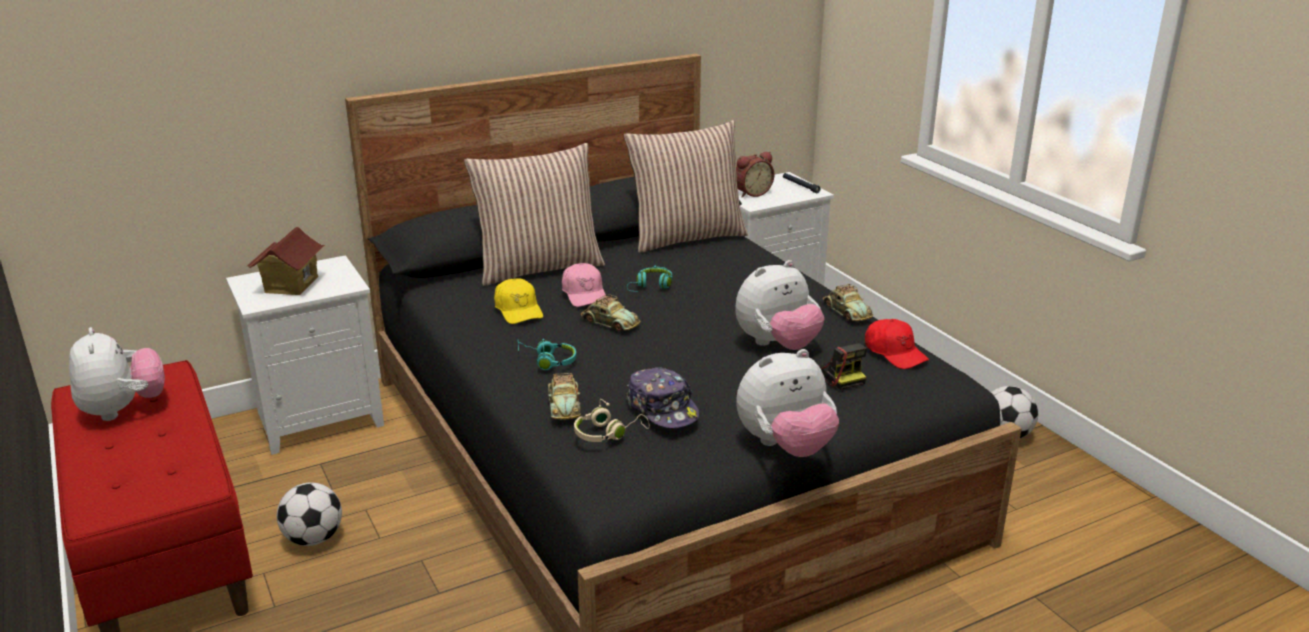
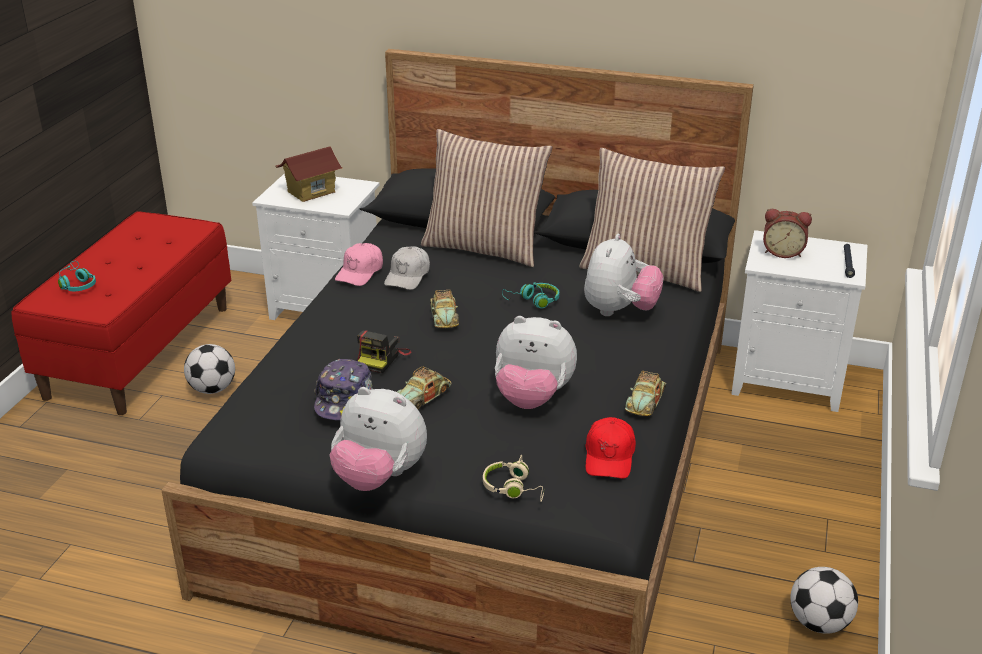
camera: 45 degrees right, 5 degrees up
(123, 410) = (144, 241): plush toy -> plush toy (619, 311)
(518, 310) = (408, 276): yellow cap -> white cap
(547, 361) = (352, 324): turquoise headphones -> turquoise headphones (77, 284)
(564, 405) = (302, 362): toy car -> toy car (422, 396)
(584, 294) = (472, 284): pink cap -> pink cap (360, 272)
(608, 433) = (282, 396): beige headphones -> beige headphones (514, 488)
(838, 375) = (524, 447): camera -> camera (382, 358)

